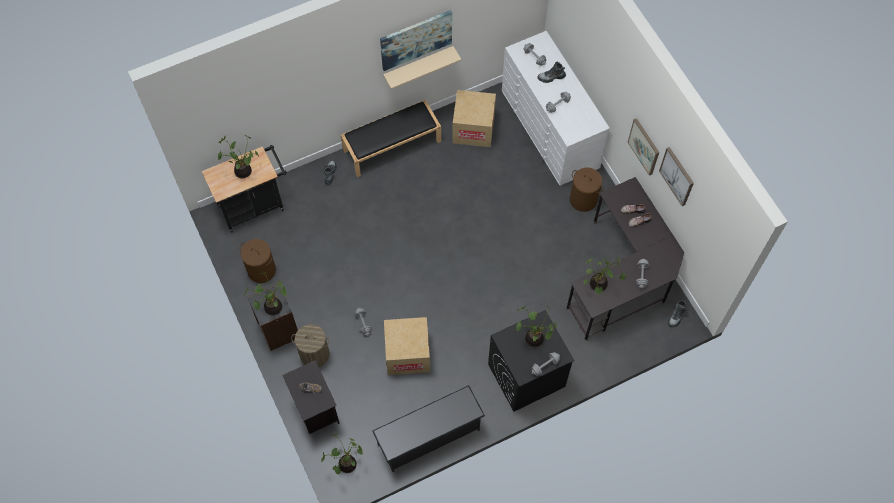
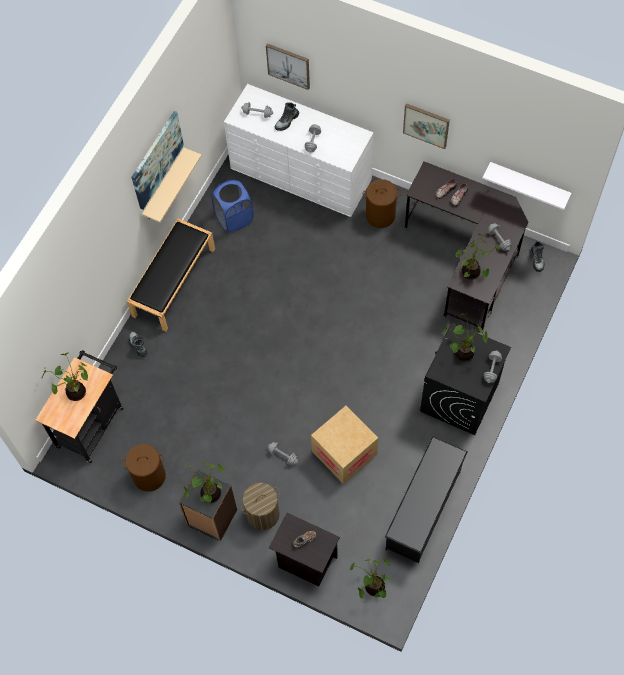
camera: 35 degrees left, 0 degrees up
(473, 129) = (234, 218): cardboard box -> blue laundry basket
(677, 176) = (482, 129): picture -> picture (288, 65)
(695, 246) = (529, 183): none -> white shelf

